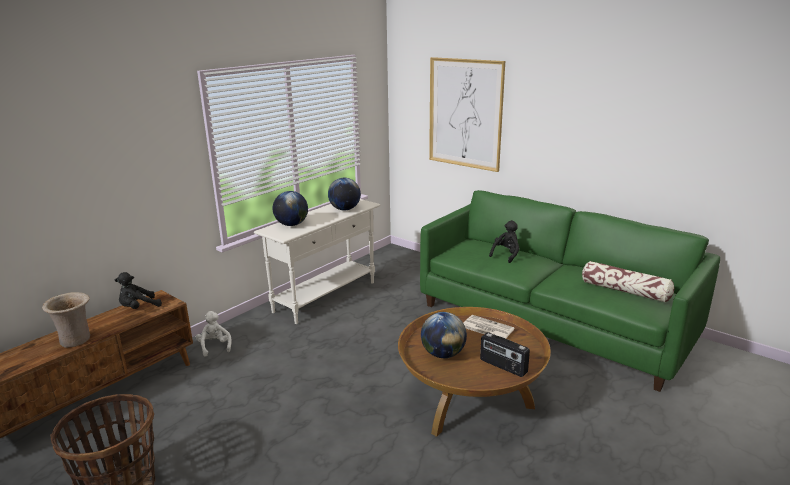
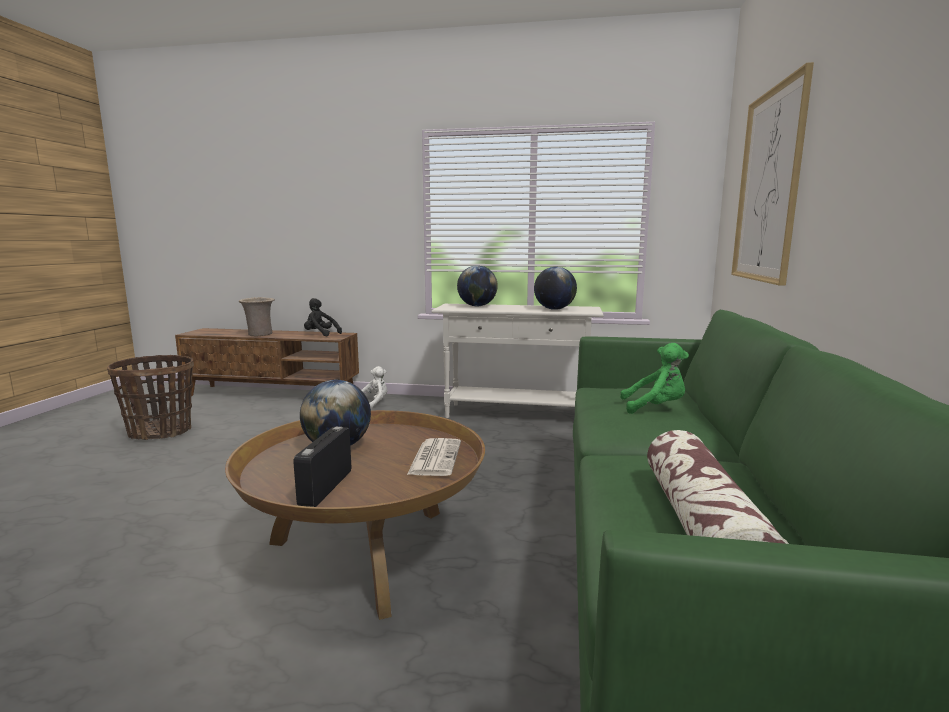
camera: 60 degrees right, 10 degrees down
(506, 255) = (655, 408): black plush toy -> green plush toy

